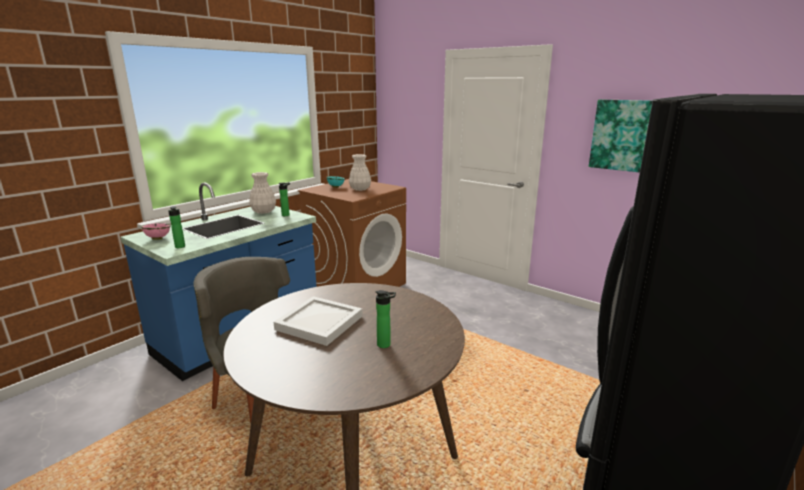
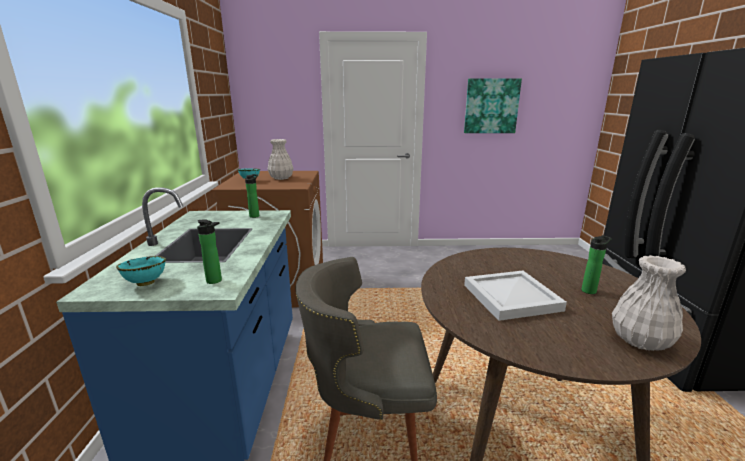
camera: 40 degrees left, 0 degrees up
(157, 239) = (145, 283): pink bowl -> turquoise bowl
(264, 211) = (216, 218): white vase -> white vase (639, 340)

